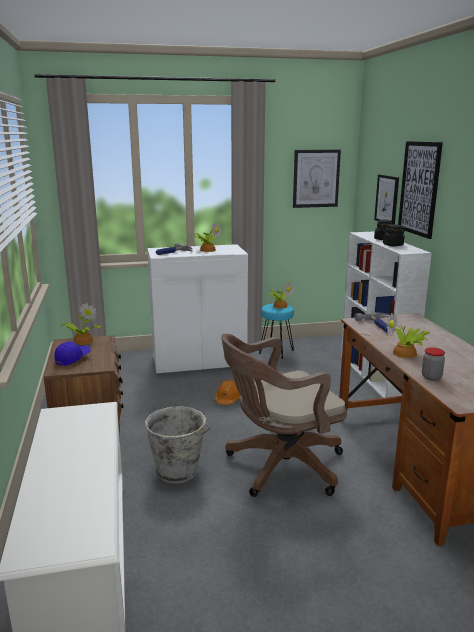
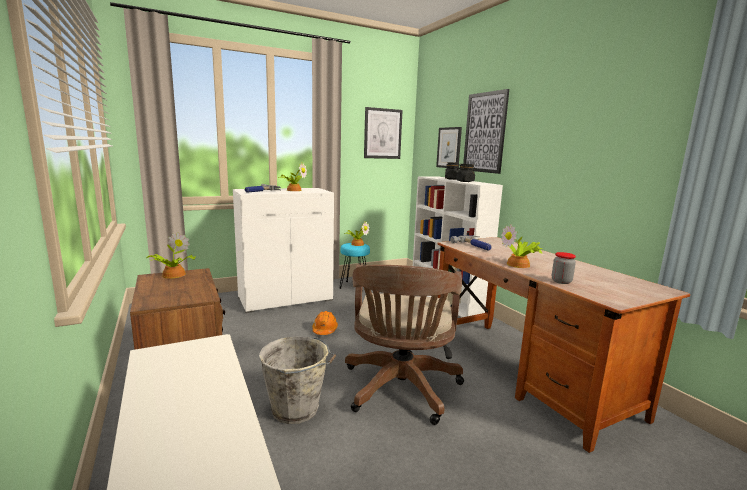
camera: 15 degrees left, 5 degrees down
(73, 359) = (165, 292): blue cap -> none
(279, 467) = (400, 390): brown office chair -> brown office chair turned 45 degrees counterclockwise

